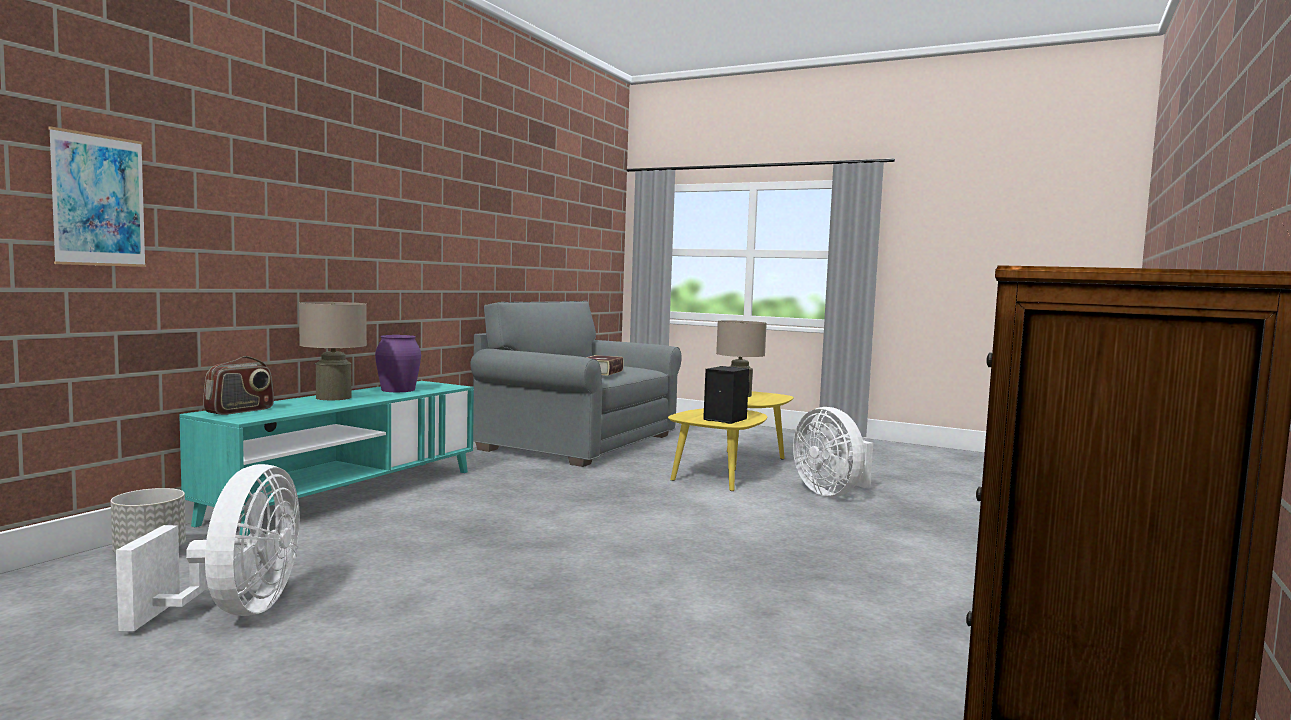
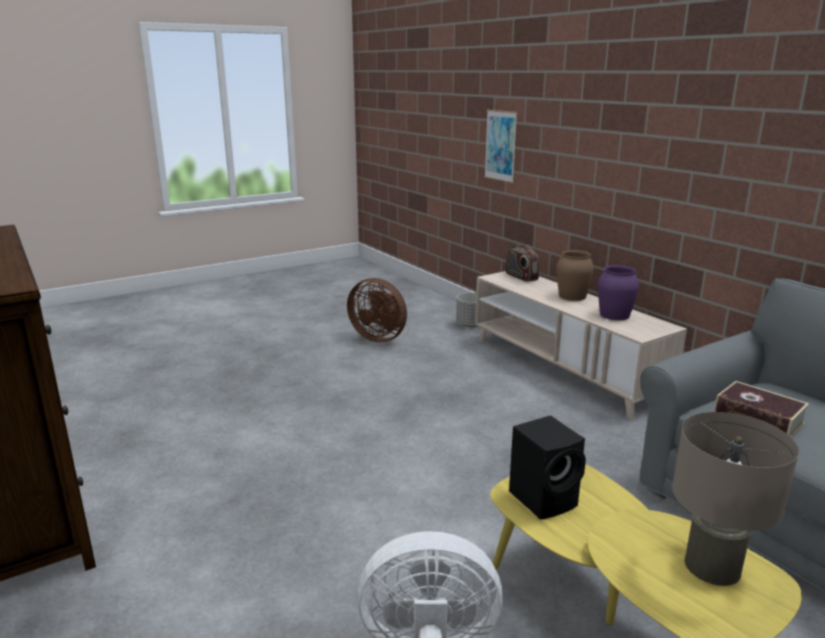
camera: 120 degrees right, 15 degrees up
(235, 611) = (379, 337): white fan -> brown fan
(333, 397) = (572, 296): beige table lamp -> brown vase
(348, 495) = (564, 369): turquoise tv stand -> beige tv stand

